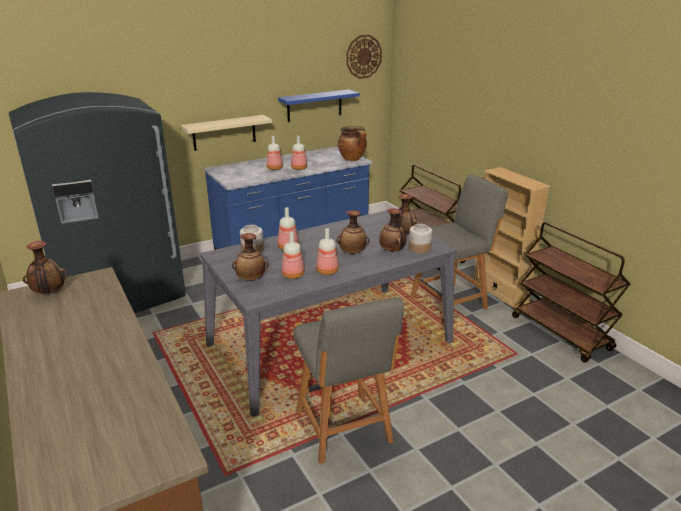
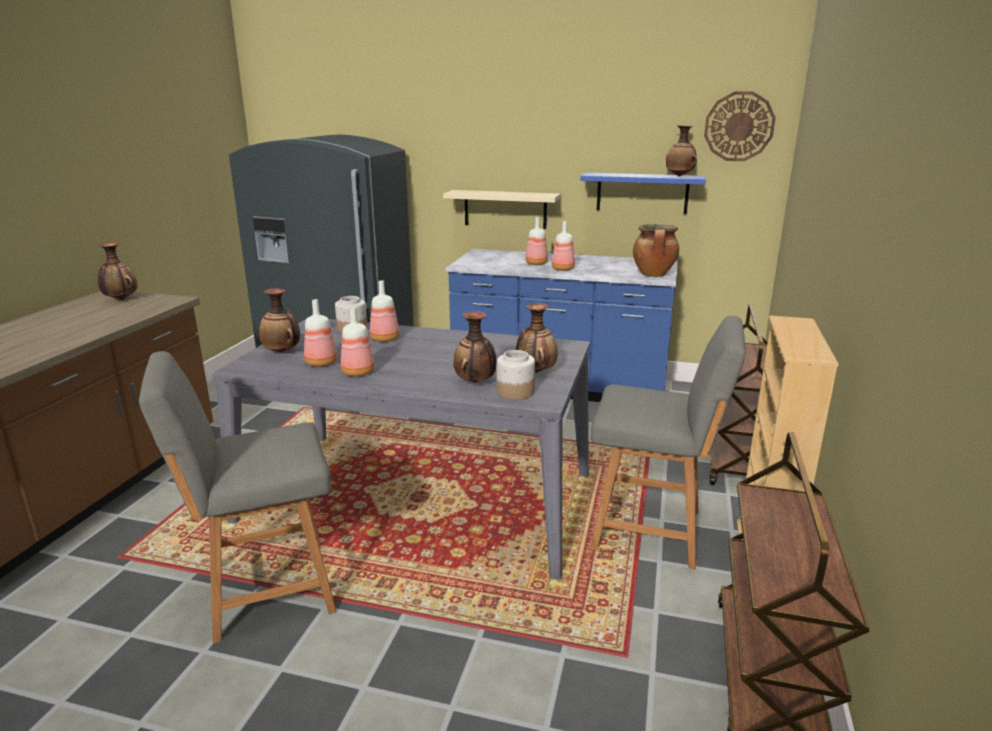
camera: 45 degrees right, 5 degrees down
(344, 429) = (265, 591): grey chair -> grey chair turned 45 degrees clockwise
(352, 253) = (429, 367): vase -> vase (679, 176)

